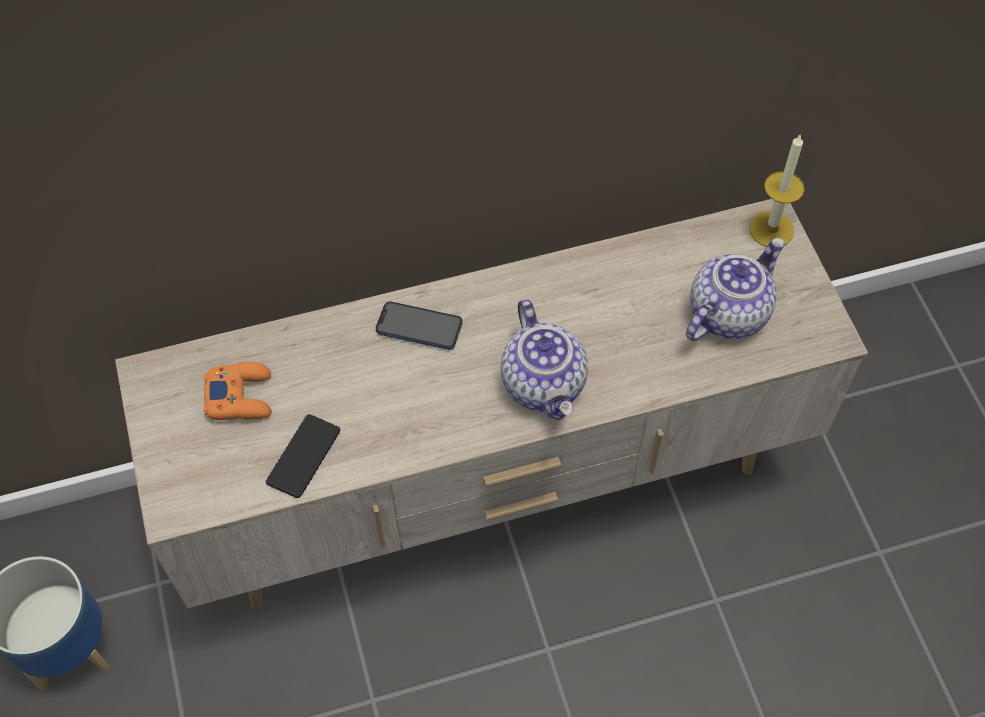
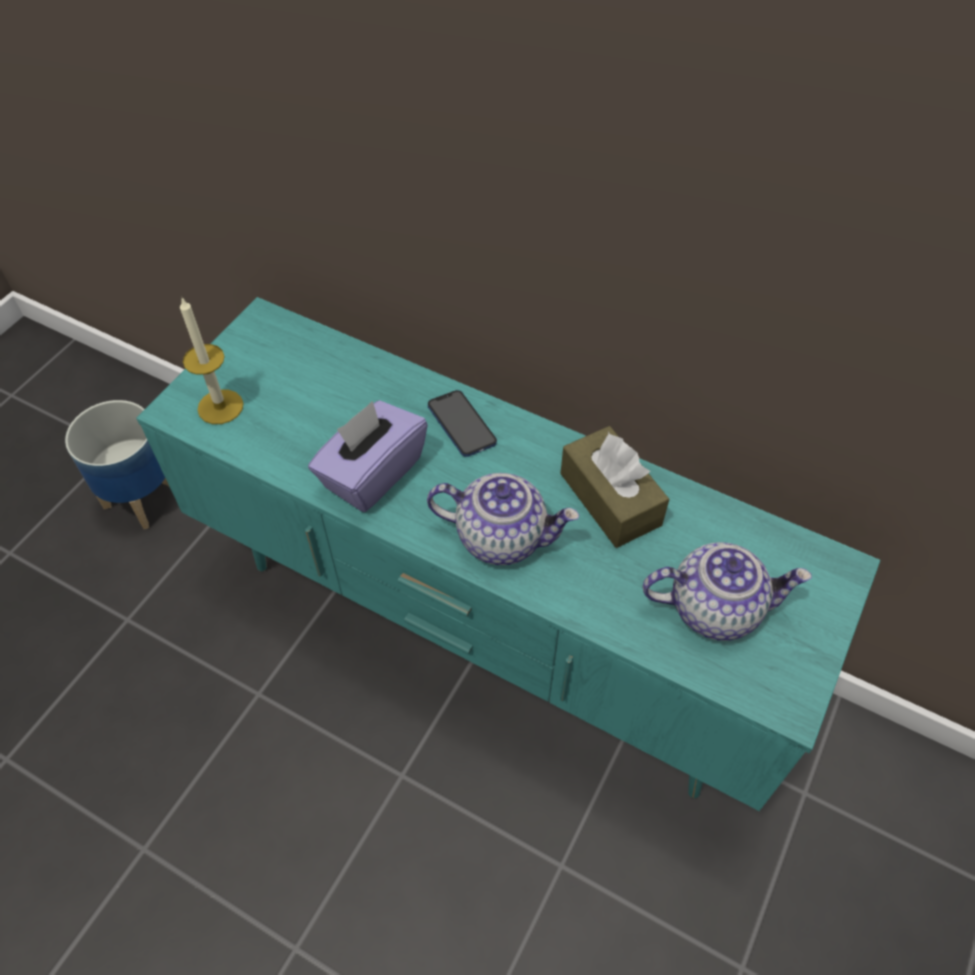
camera: 45 degrees right, 5 degrees down
(240, 396) = (296, 376): orange game controller -> none
(303, 456) = (285, 444): phone -> none
(398, 420) = (372, 473): none -> purple tissue box
(493, 489) = (487, 631): beige tv stand -> turquoise tv stand
(545, 384) = (502, 536): teapot -> teapot turned 105 degrees counterclockwise
(584, 294) = (610, 499): none -> brown tissue box
(771, 229) = (833, 575): candle -> candle (220, 407)

